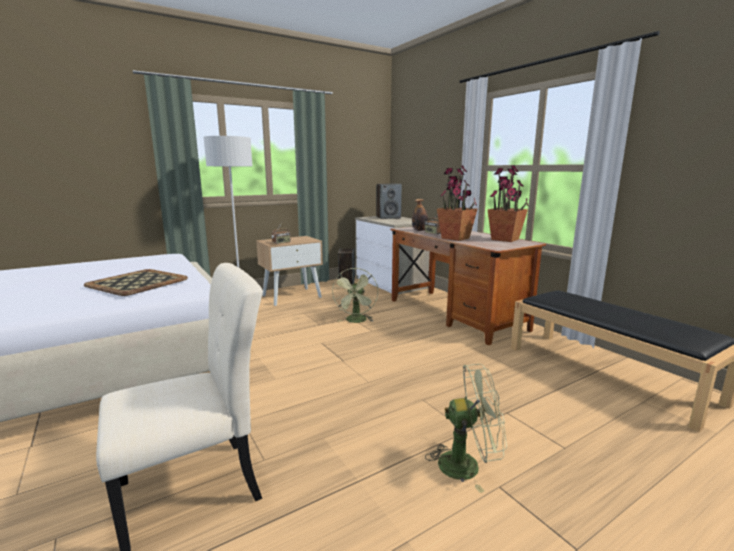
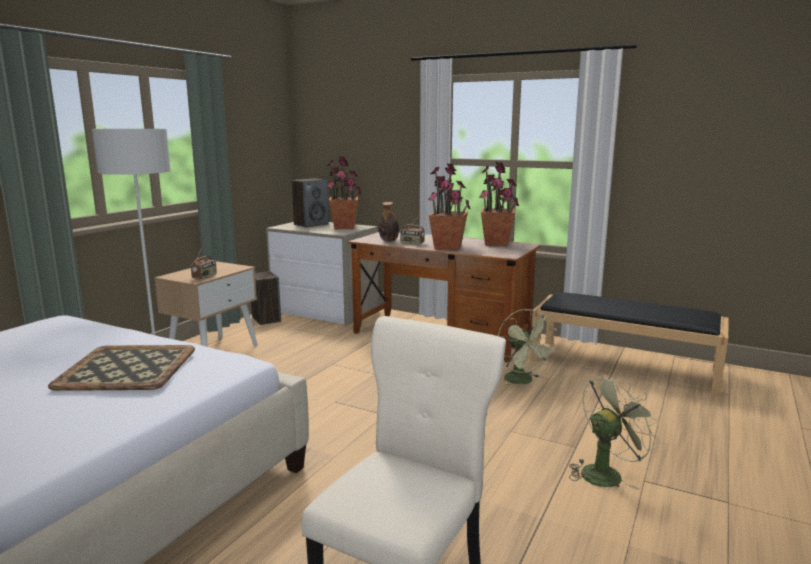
camera: 30 degrees left, 0 degrees up
(356, 321) = (343, 366): green fan -> green fan (523, 381)
(407, 220) = (344, 227): none -> potted plant

